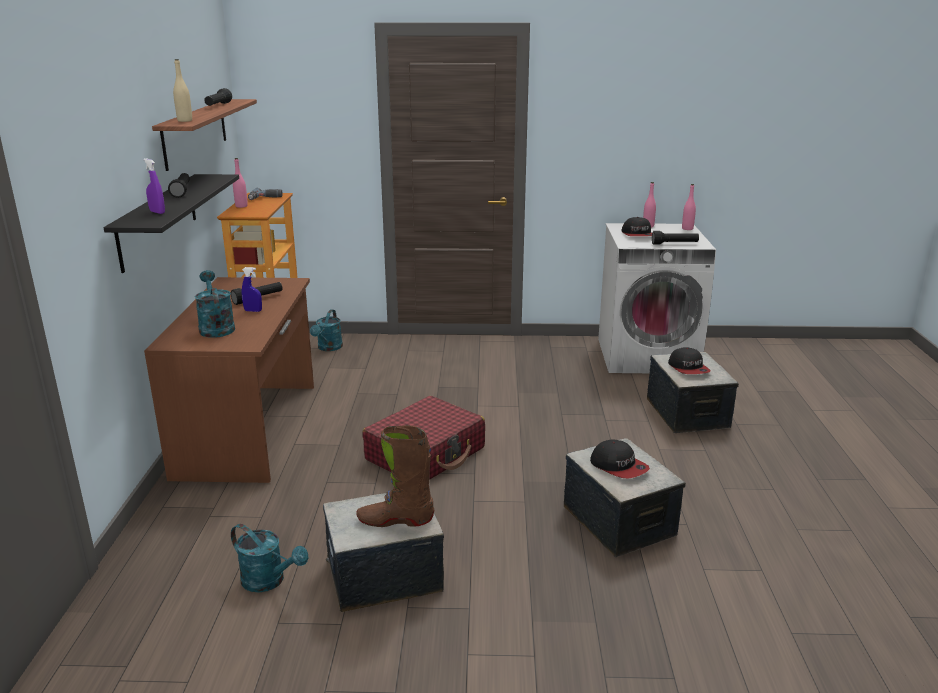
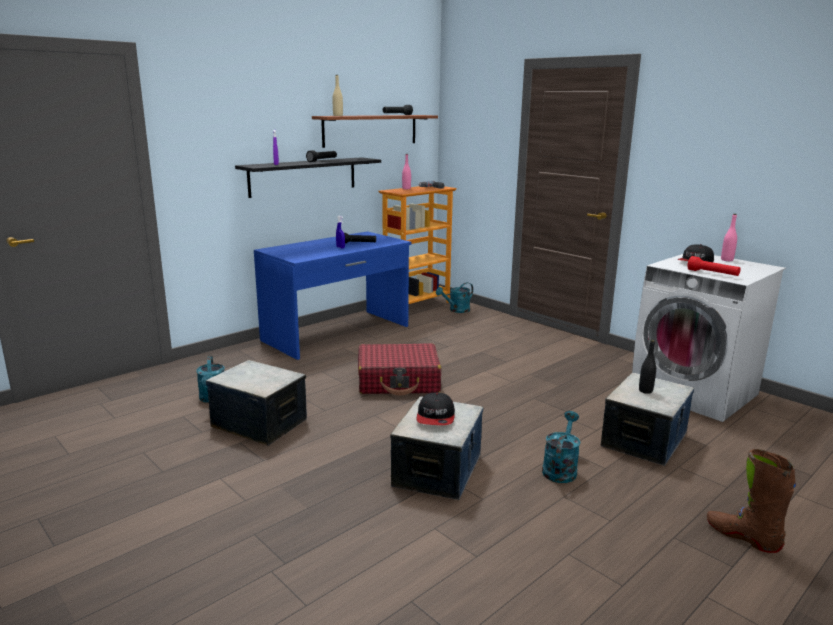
camera: 45 degrees right, 5 degrees down
(216, 327) = (305, 249): turquoise watering can -> turquoise watering can (560, 469)
(250, 429) = (337, 333): brown desk -> blue desk
(395, 520) = (258, 381): brown boot -> brown boot (742, 536)
(674, 244) = (712, 274): black flashlight -> red flashlight
(687, 229) = (765, 269): pink bottle -> none
(688, 368) = (645, 391): cap -> black bottle

